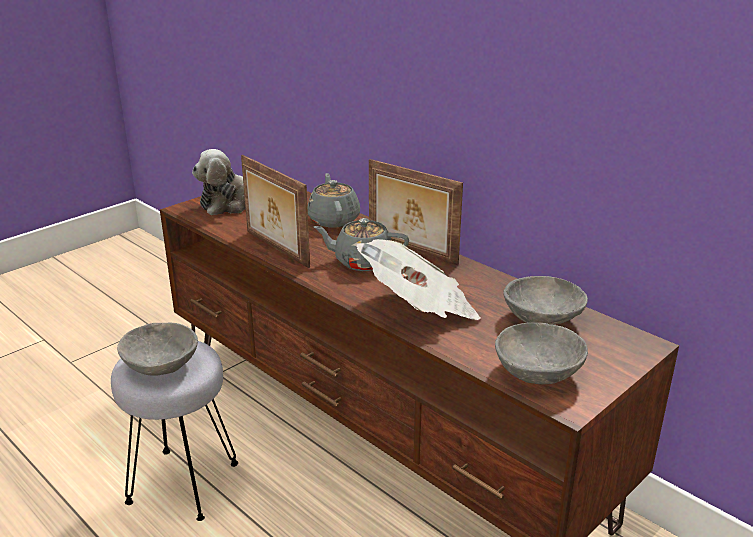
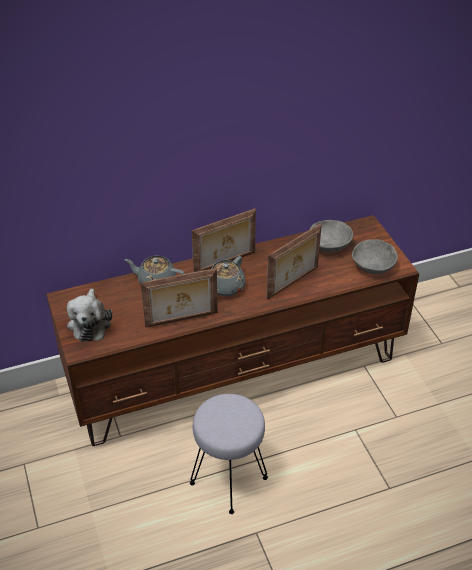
camera: 65 degrees left, 15 degrees up
(160, 365) = (230, 422): grey bowl -> none
(419, 308) = (293, 283): newspaper -> picture frame

